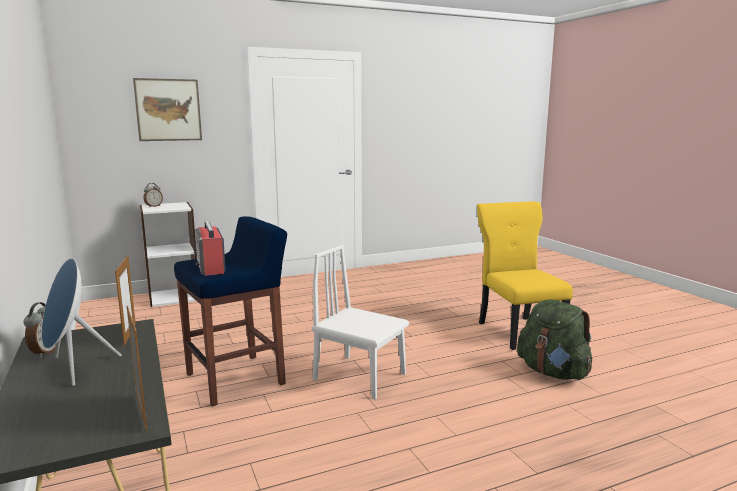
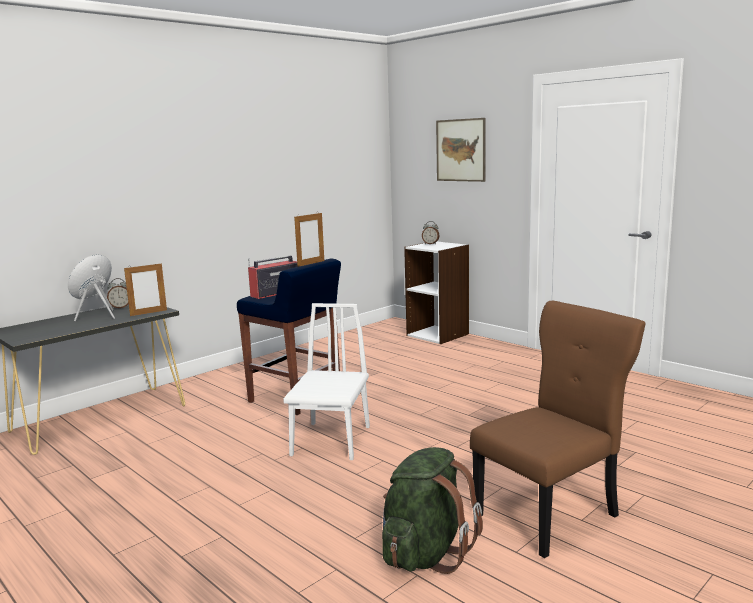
camera: 70 degrees right, 0 degrees up
(141, 412) = (39, 337): picture frame -> picture frame (311, 263)
(518, 331) = (551, 514): yellow chair -> brown chair

